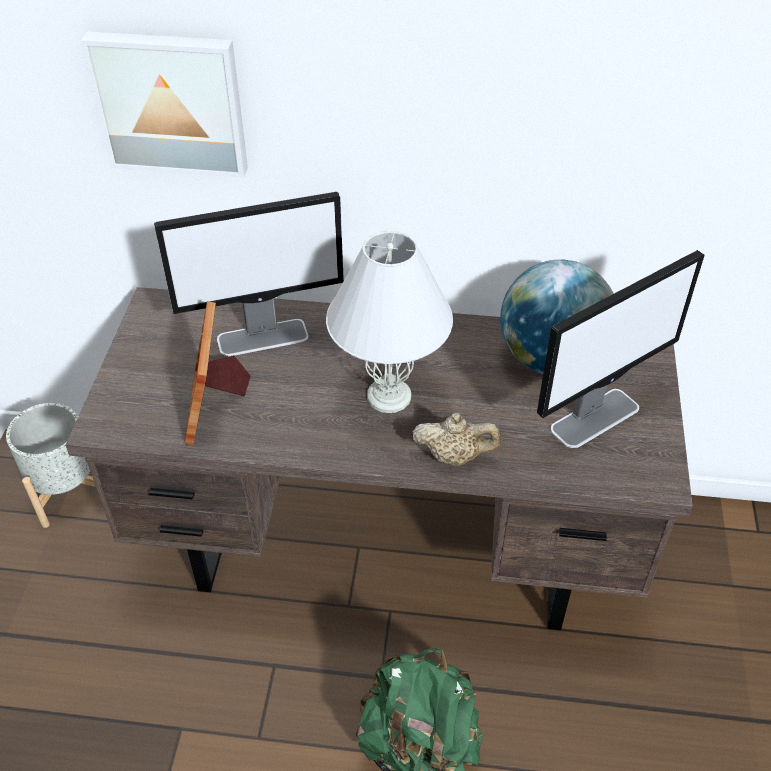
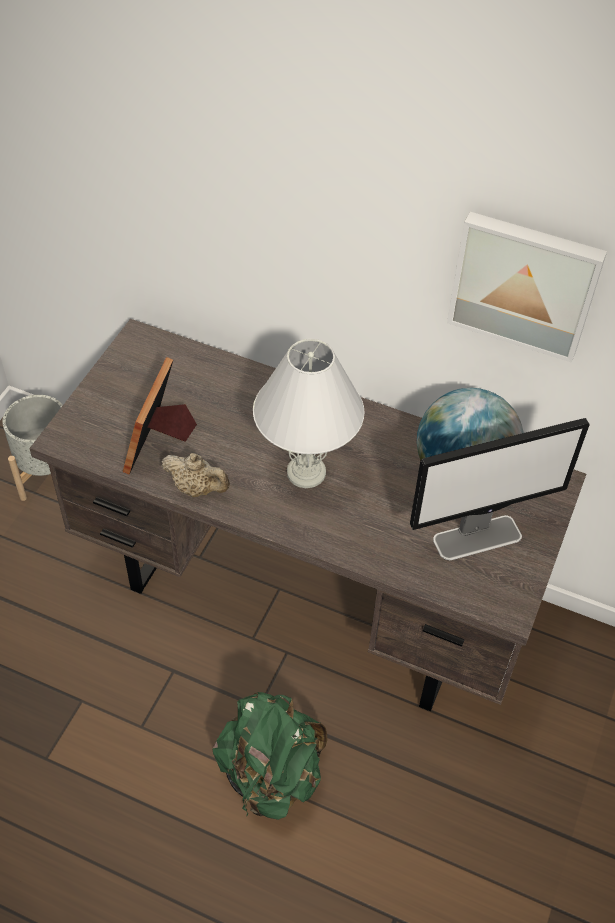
camera: 15 degrees right, 5 degrees up
(170, 102) = (173, 179): picture -> picture (524, 284)
(264, 337) = (220, 391): monitor -> none
(455, 456) = (341, 540): beige teapot -> beige teapot (197, 488)

